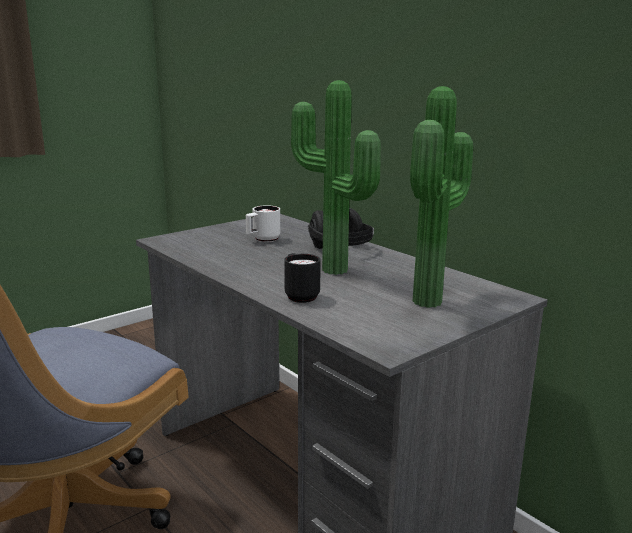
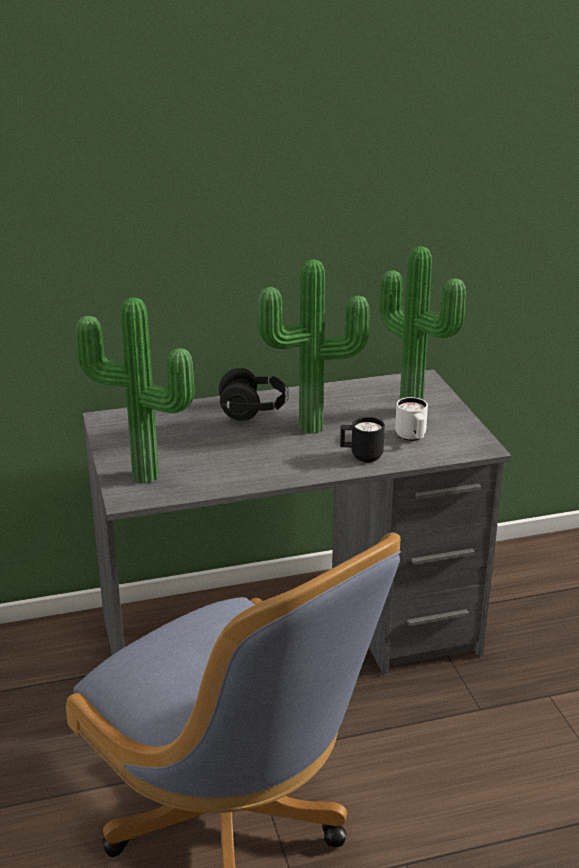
camera: 65 degrees left, 10 degrees up
(193, 239) = (144, 479): none -> potted plant
(262, 240) = (186, 441): white mug -> white mug (412, 438)

